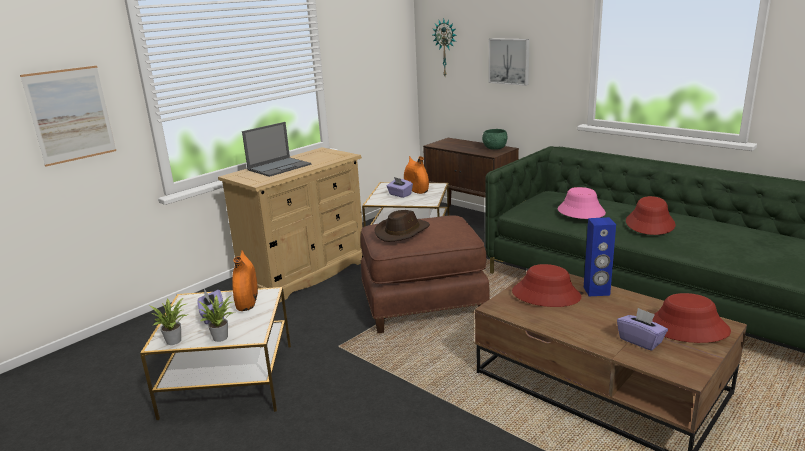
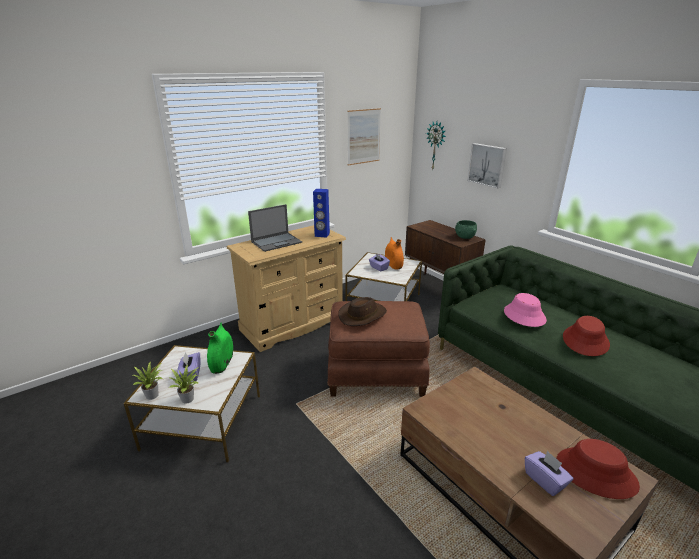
camera: 10 degrees right, 5 degrees up
(71, 115) = (107, 192): picture -> picture (363, 136)
(247, 301) = (222, 363): orange vase -> green vase
(546, 294) = (470, 403): red hat -> none
(596, 291) = (518, 408): blue speaker -> blue speaker (322, 235)

